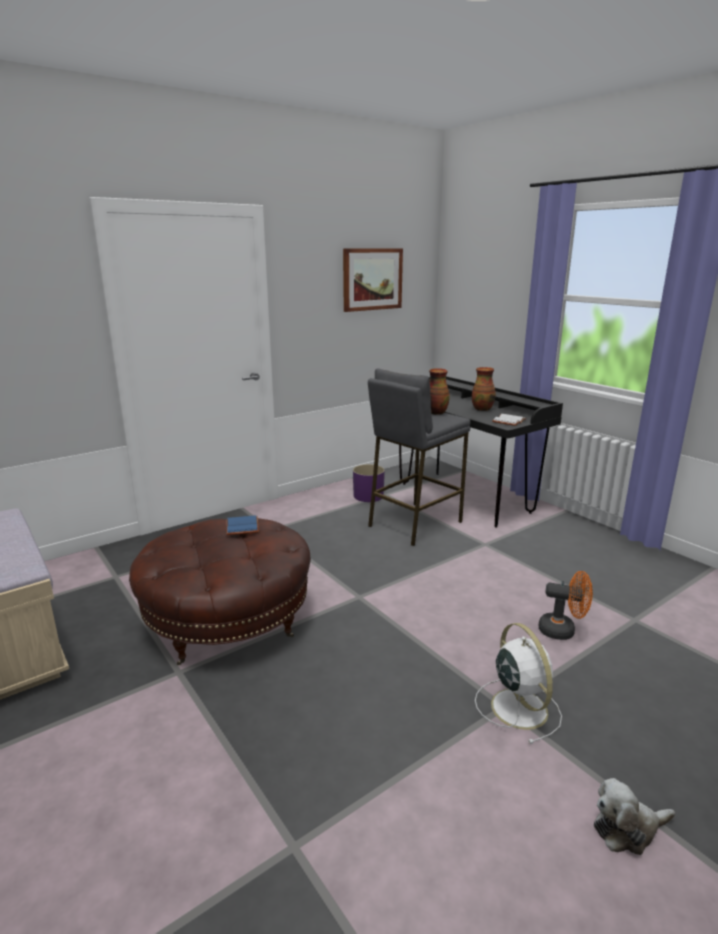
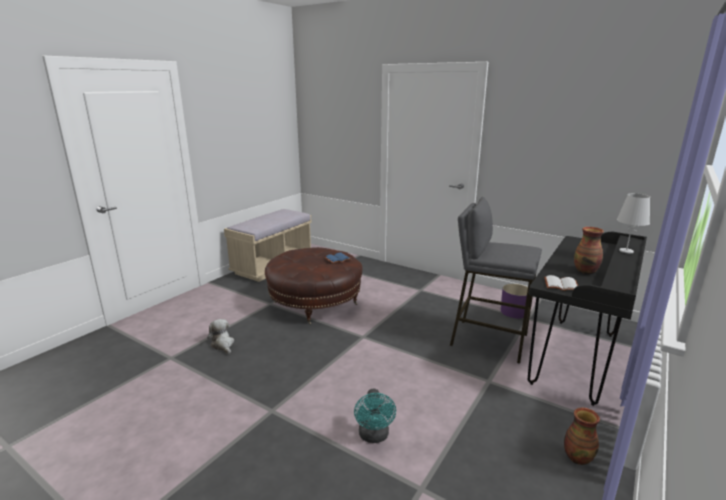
camera: 70 degrees right, 0 degrees up
(372, 279) = (594, 125): picture -> none
(435, 412) = (524, 252): vase -> vase (577, 457)
(468, 386) = (626, 251): none -> white table lamp
(517, 706) = (273, 416): white fan -> none
(562, 631) = (374, 436): orange fan -> turquoise fan
(627, 829) = (174, 470): plush toy -> plush toy (223, 345)

